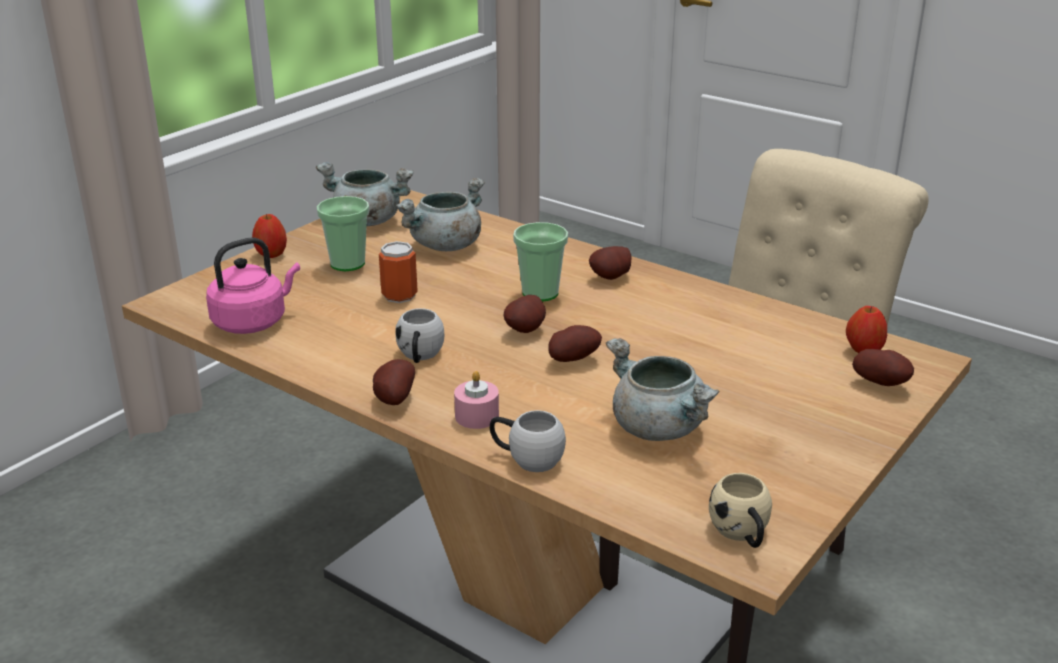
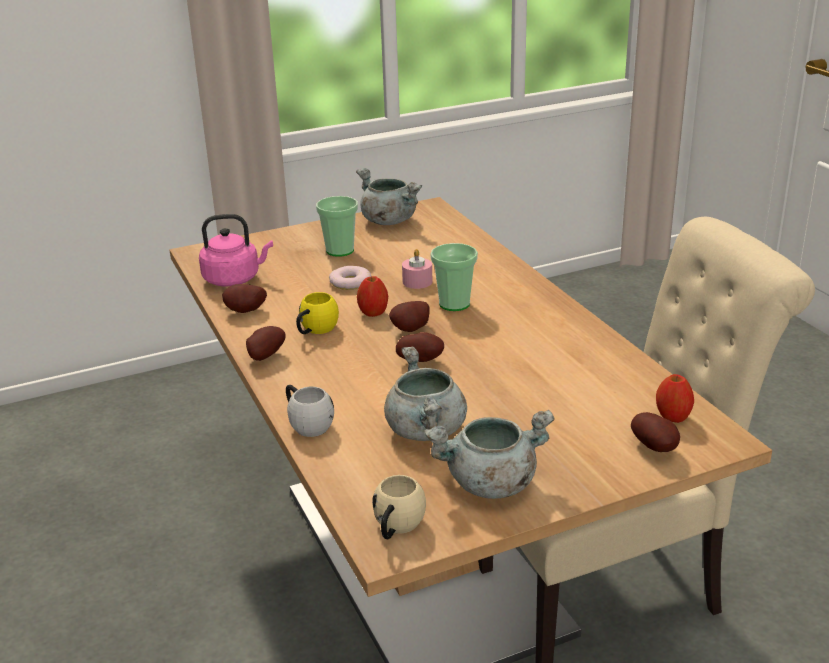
camera: 30 degrees right, 0 degrees up
(271, 254) = (297, 233): apple -> apple (373, 312)
(399, 295) = (350, 282): can -> donut
(419, 356) = (315, 330): white mug -> yellow mug
(445, 246) = (424, 252): grey cooking pot -> grey cooking pot (491, 484)
(477, 416) = (306, 384): pink candle -> pink candle (417, 282)
(612, 278) = (525, 304): potato -> potato (245, 312)

